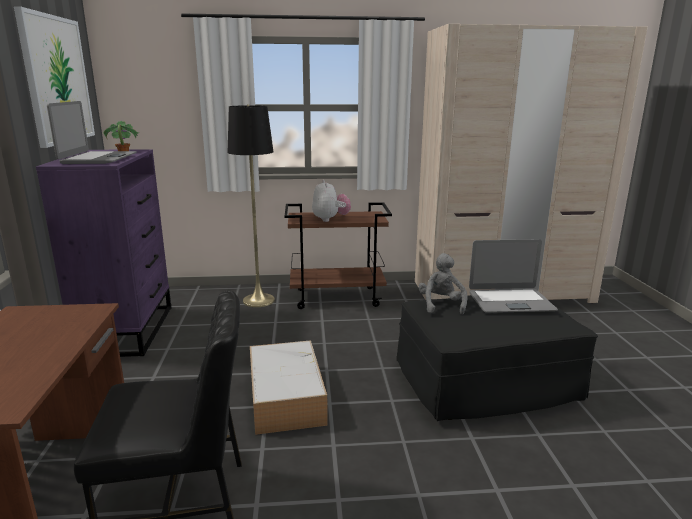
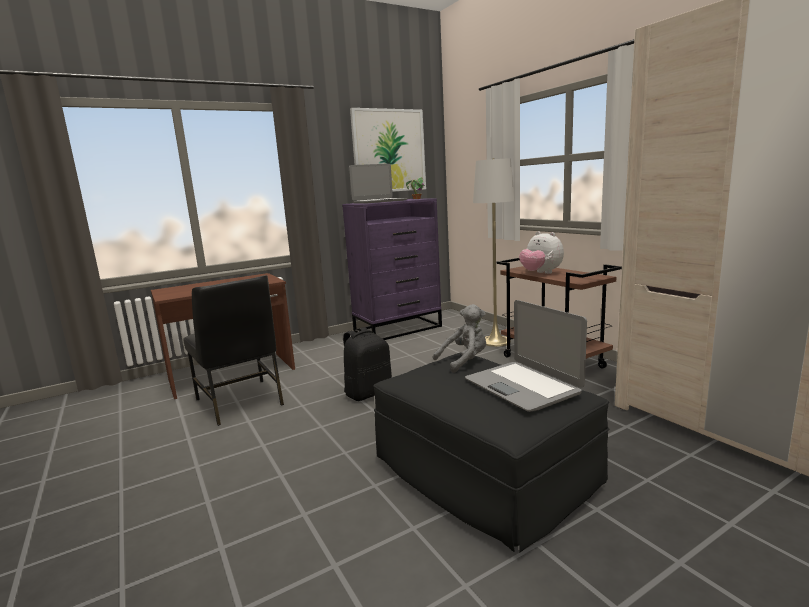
camera: 65 degrees right, 5 degrees down
(258, 300) = (495, 341): black floor lamp -> white floor lamp
(285, 396) = (368, 393): storage box -> black backpack
(330, 219) = (540, 273): plush toy -> plush toy turned 90 degrees clockwise

